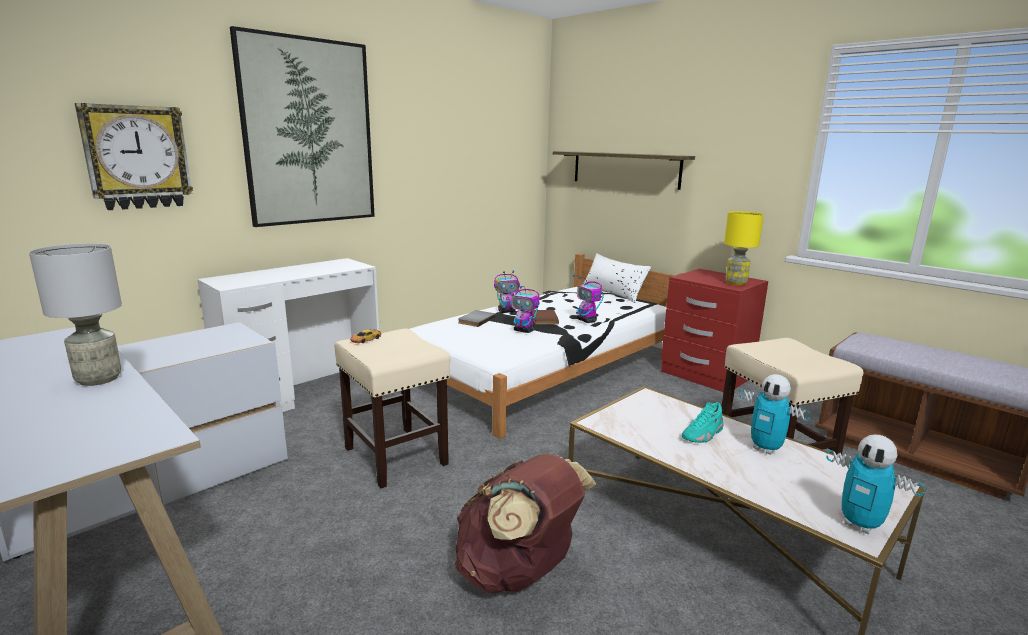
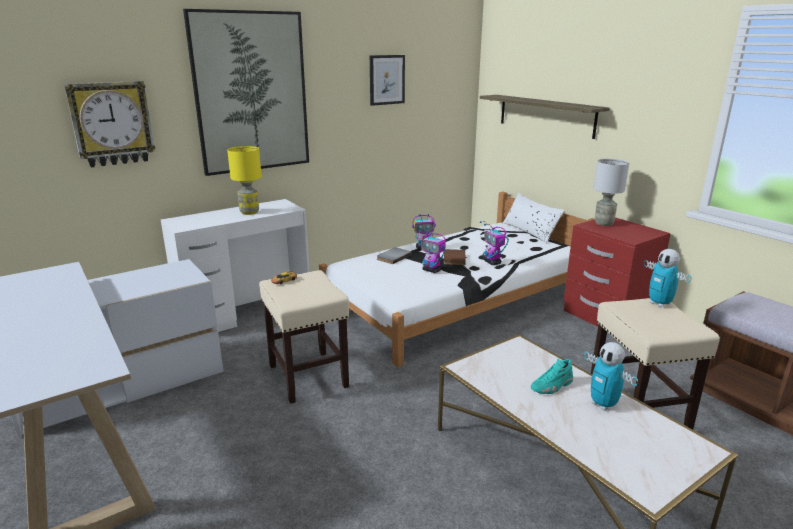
camera: 10 degrees right, 5 degrees up
(100, 379) = (74, 315): grey table lamp -> grey table lamp (604, 223)
(456, 129) = (387, 80): none -> picture
(518, 572) = (381, 485): brown backpack -> none
(735, 283) = (635, 234): yellow table lamp -> yellow table lamp (250, 212)
(860, 525) = (654, 483): toy robot -> toy robot (659, 304)

